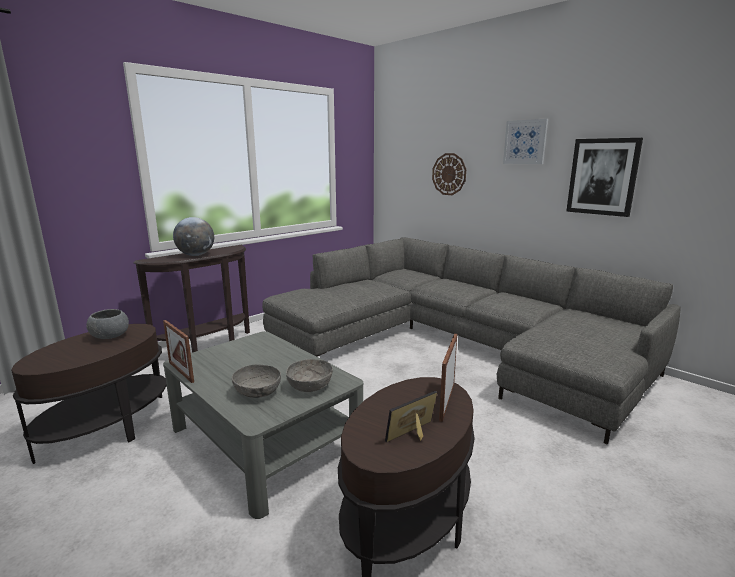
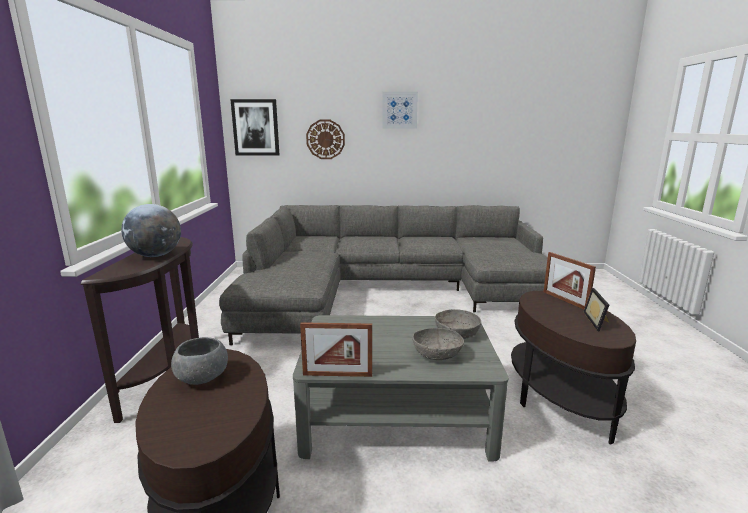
camera: 45 degrees left, 0 degrees up
(602, 177) = (462, 137): picture -> picture (255, 127)

